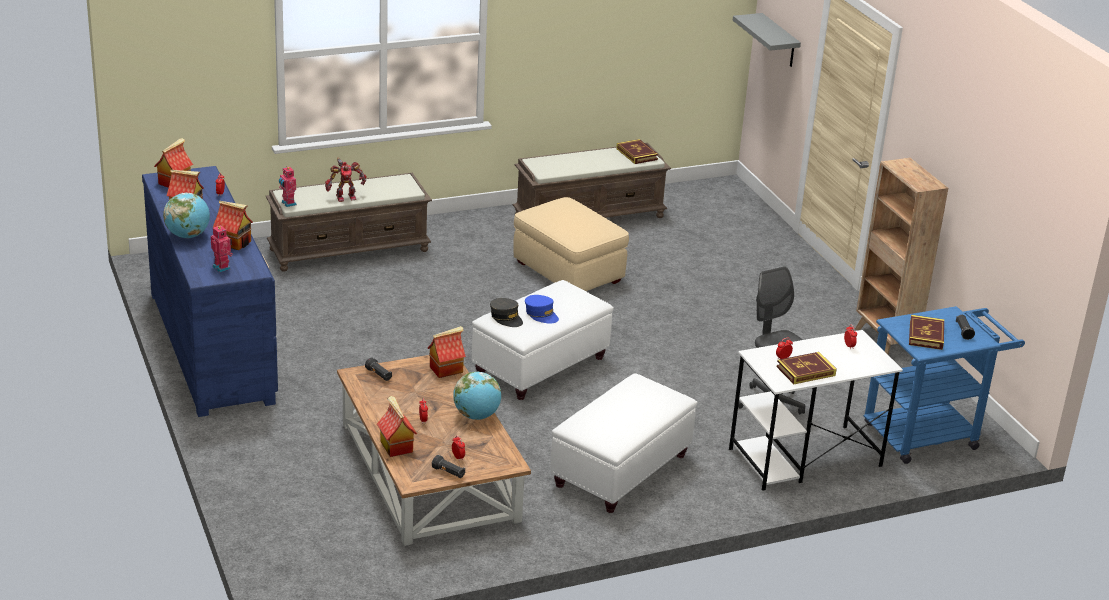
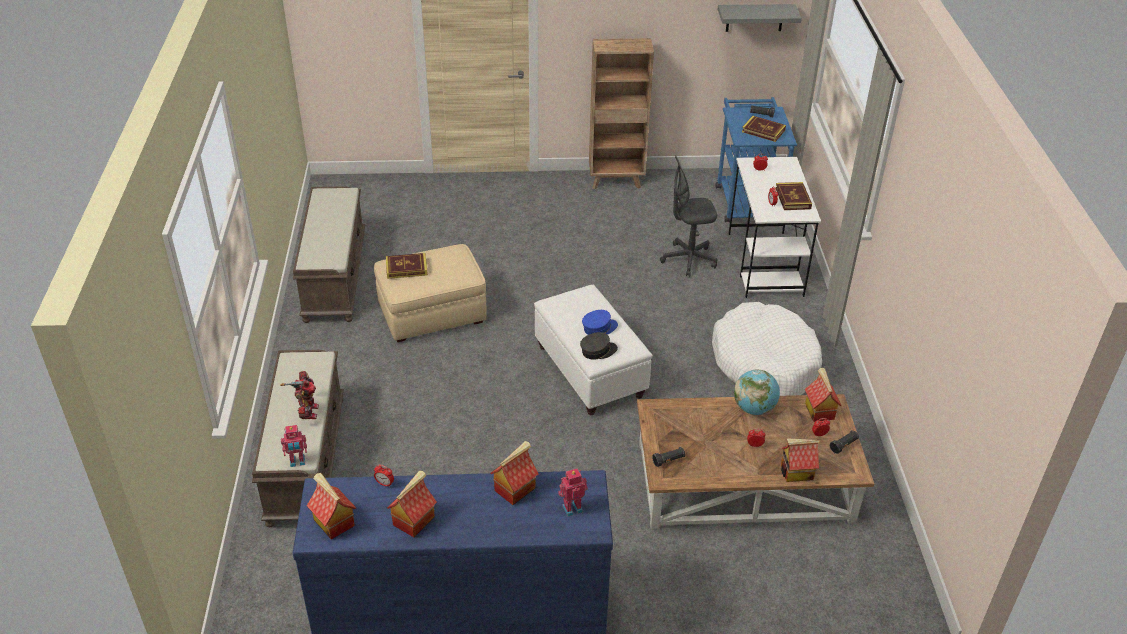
camera: 70 degrees left, 10 degrees up
(188, 235) = (483, 528): globe -> none
(446, 369) = (669, 411): toy house -> toy house (818, 411)
(620, 471) = (764, 363): white ottoman -> white dog bed
(636, 154) = (331, 198): book -> book (406, 268)
(779, 41) = (343, 33): grey shelf -> grey shelf (754, 17)

